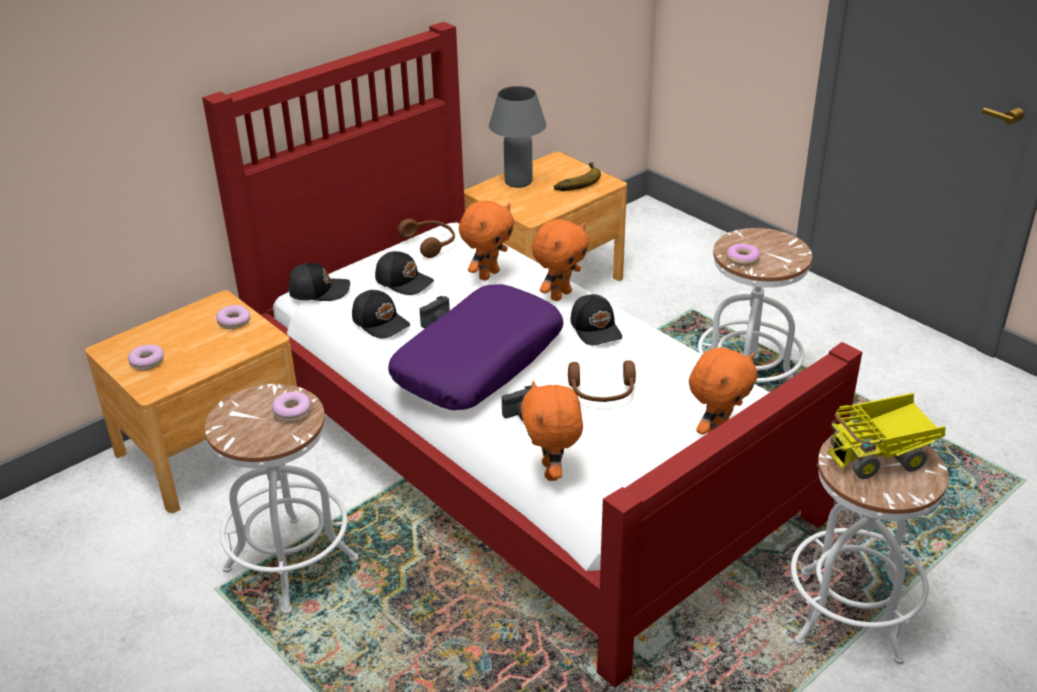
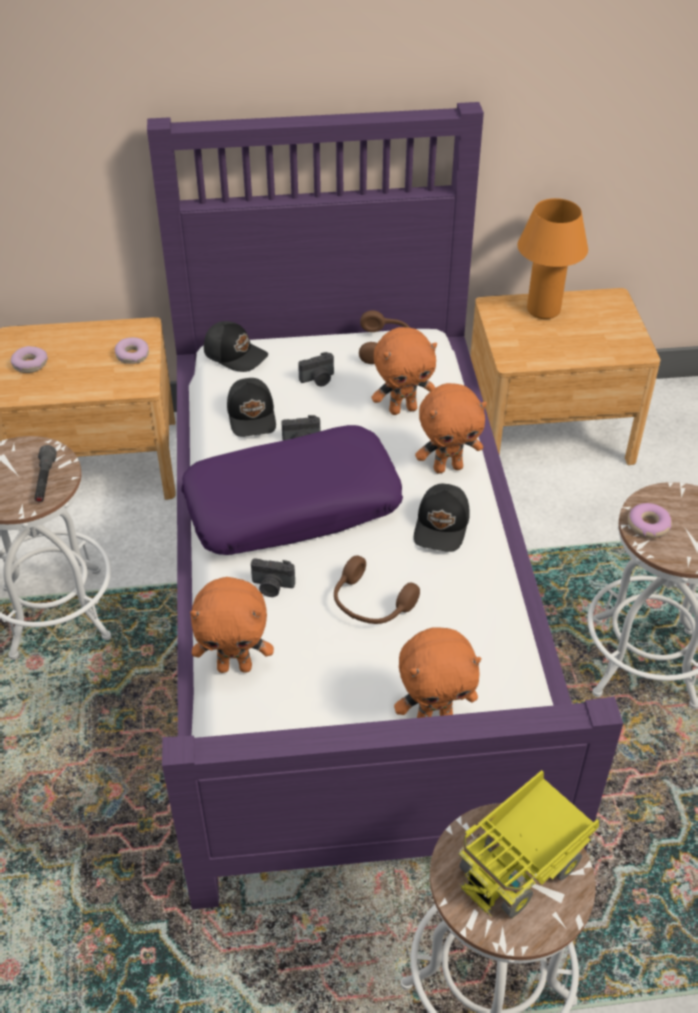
camera: 35 degrees right, 10 degrees up
(292, 412) = (45, 481): donut -> grey flashlight
(404, 281) = (318, 379): black cap -> camera
(518, 182) = (543, 310): grey table lamp -> orange table lamp
(518, 446) = (348, 602): red bed -> purple bed
(552, 472) = (235, 666): orange plush toy -> orange plush toy turned 120 degrees counterclockwise
(575, 181) = (605, 334): banana -> none
(881, 456) = (523, 863): toy truck -> toy truck turned 60 degrees counterclockwise

